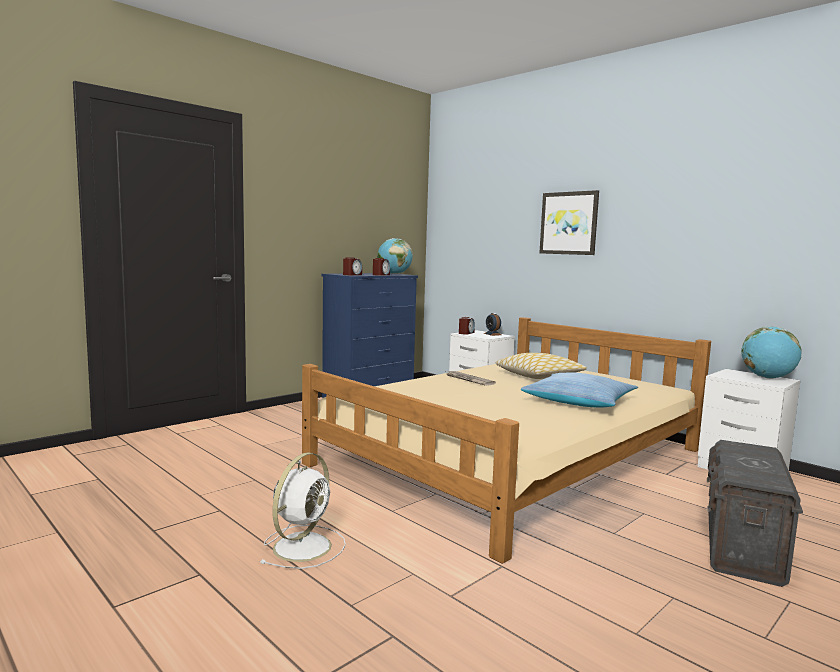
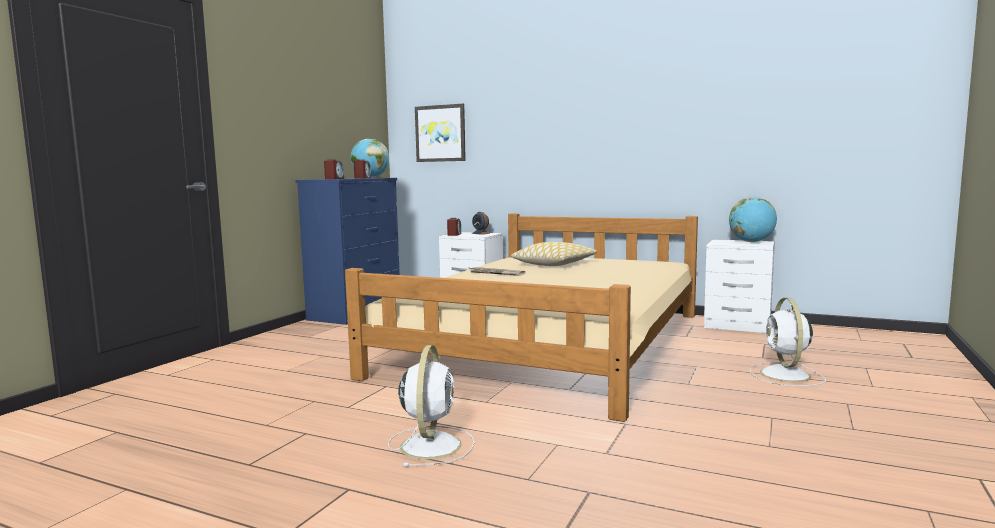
camera: 20 degrees left, 0 degrees up
(569, 223) = (551, 116): picture -> picture (440, 133)
(579, 401) = (615, 277): pillow -> none
(742, 546) = (785, 375): grey storage box -> white fan

